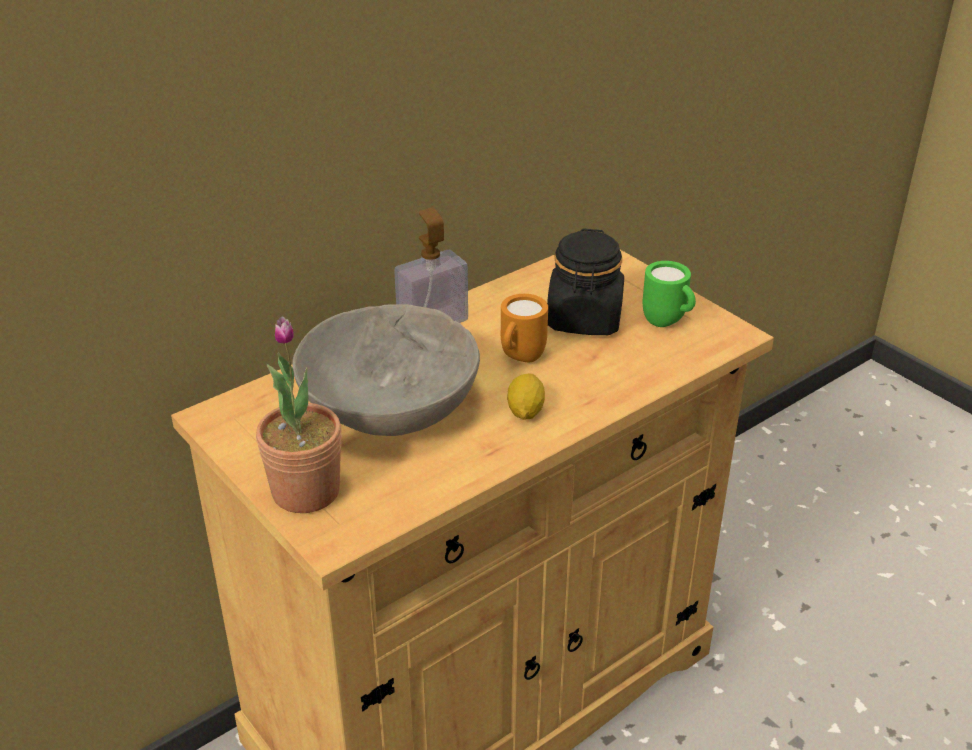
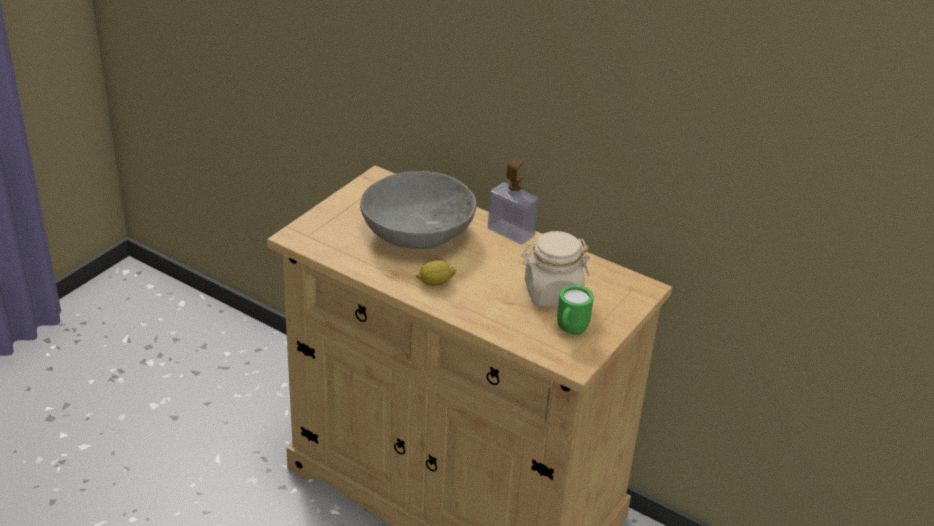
camera: 70 degrees right, 0 degrees up
(306, 491) = (328, 220): potted plant -> none
(520, 359) = (489, 272): orange mug -> none
(584, 319) = (552, 293): black jar -> beige jar

